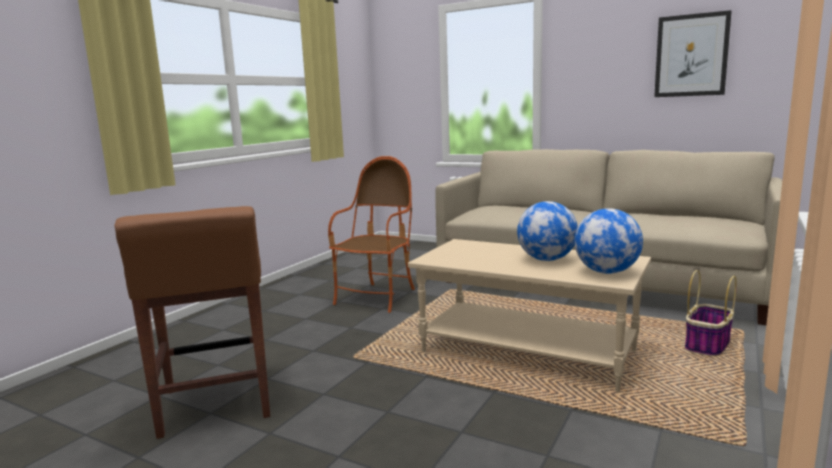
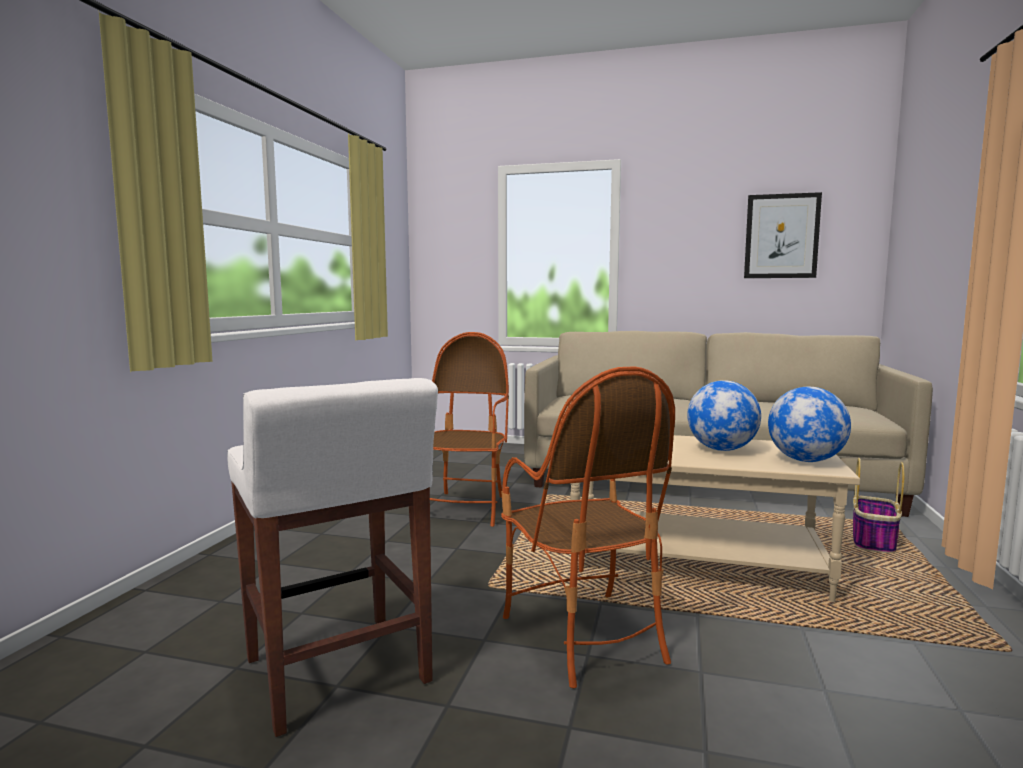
camera: 15 degrees left, 5 degrees down
(216, 405) = (337, 672): brown stool -> white stool
(395, 398) = (583, 636): none -> armchair

